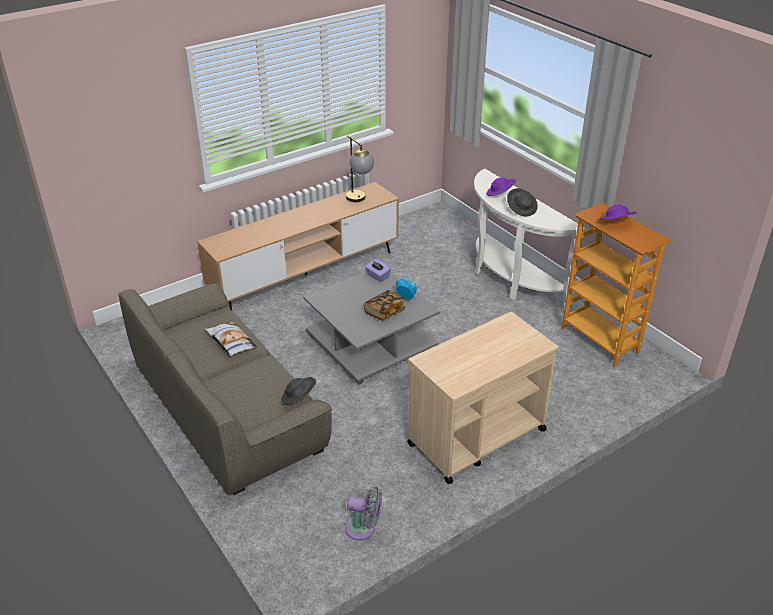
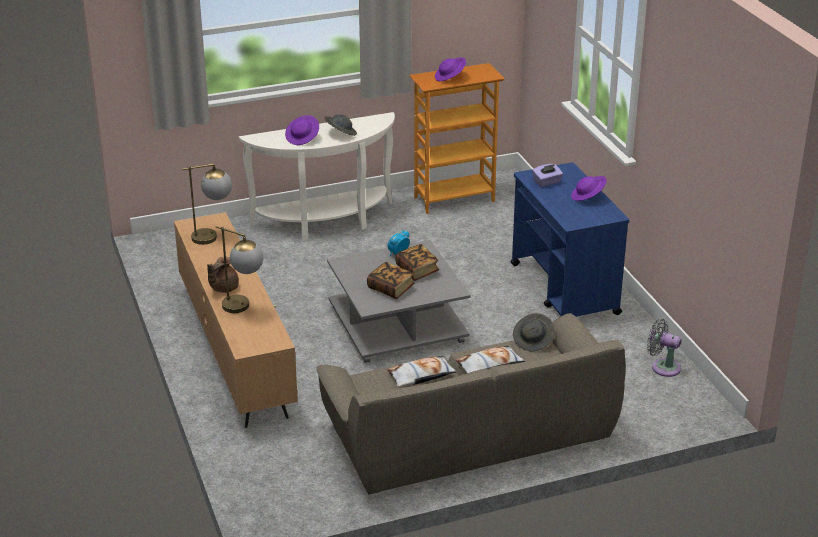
camera: 75 degrees left, 5 degrees down
(253, 377) = (489, 366): none -> pillow
(264, 231) = (244, 308): none -> table lamp
(288, 218) = (223, 288): none -> brown teapot
(350, 303) = (390, 288): none -> book
(363, 529) = (663, 367): grey fan -> grey fan turned 90 degrees counterclockwise
(377, 276) = (347, 265): purple tissue box -> purple tissue box (547, 182)
(476, 437) = (564, 289): beige cart -> blue cart
(486, 365) = (588, 197): none -> purple hat

